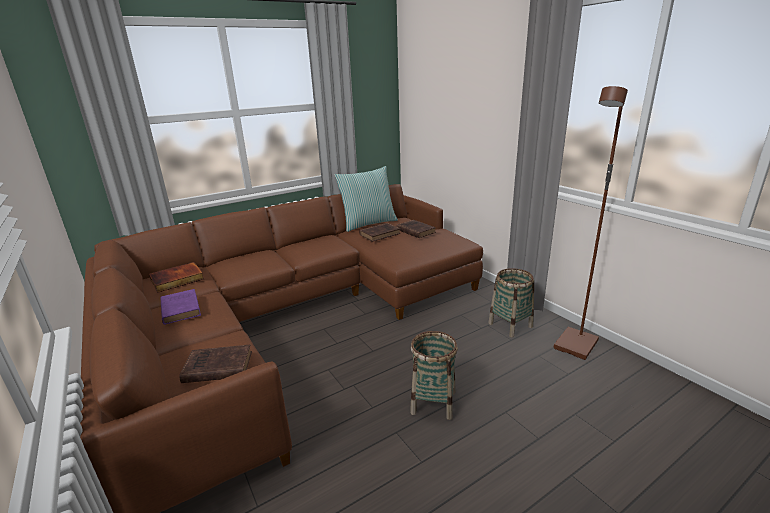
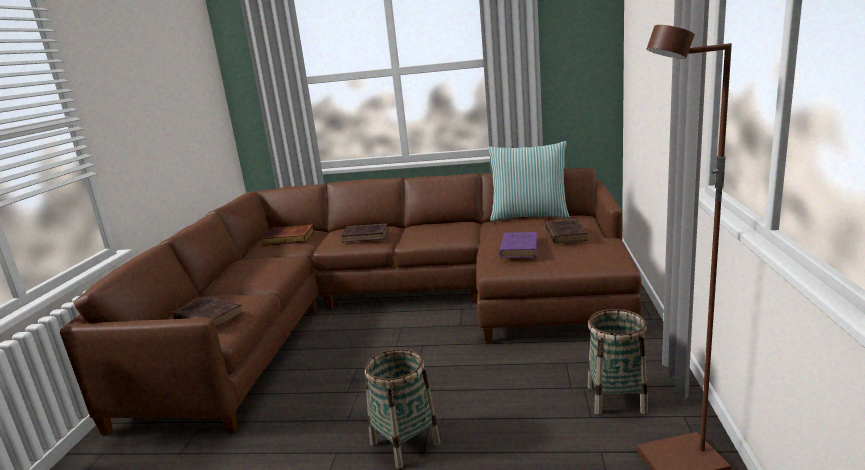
camera: 40 degrees right, 5 degrees down
(180, 308) = (254, 262): purple book -> purple book (519, 247)
(380, 234) = (519, 230): brown book -> brown book (367, 236)

